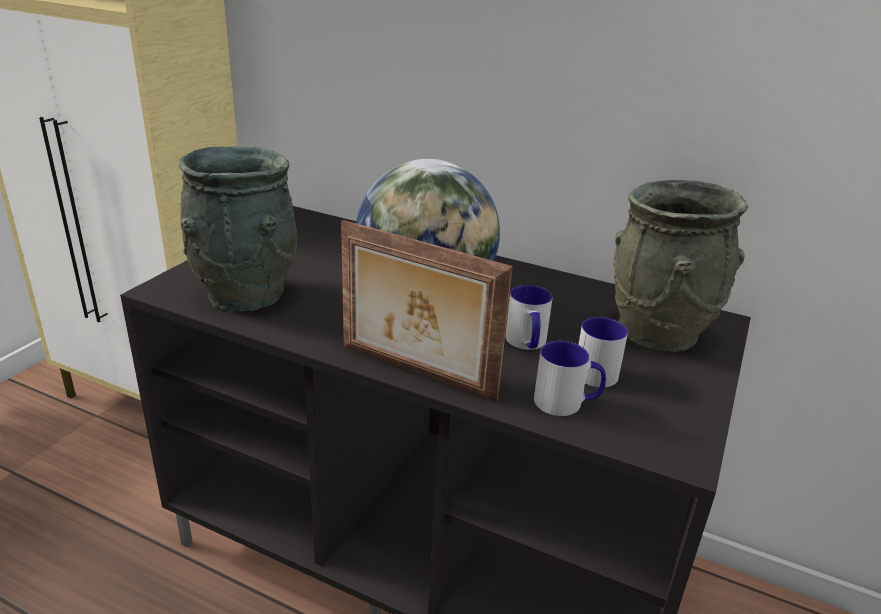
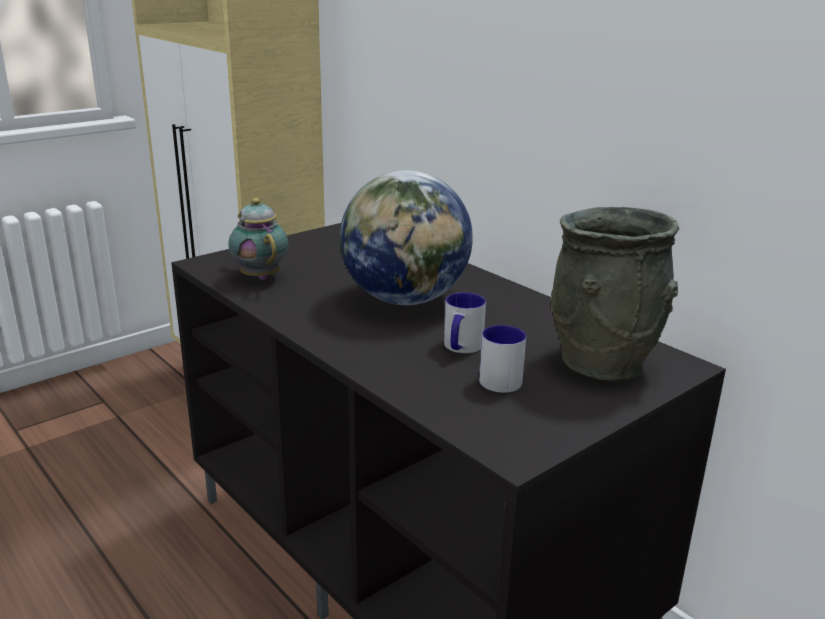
camera: 25 degrees right, 5 degrees down
(246, 295) = (260, 276): grey vase -> teapot
(415, 373) = (340, 350): picture frame -> none
(567, 402) = (450, 395): mug -> none

